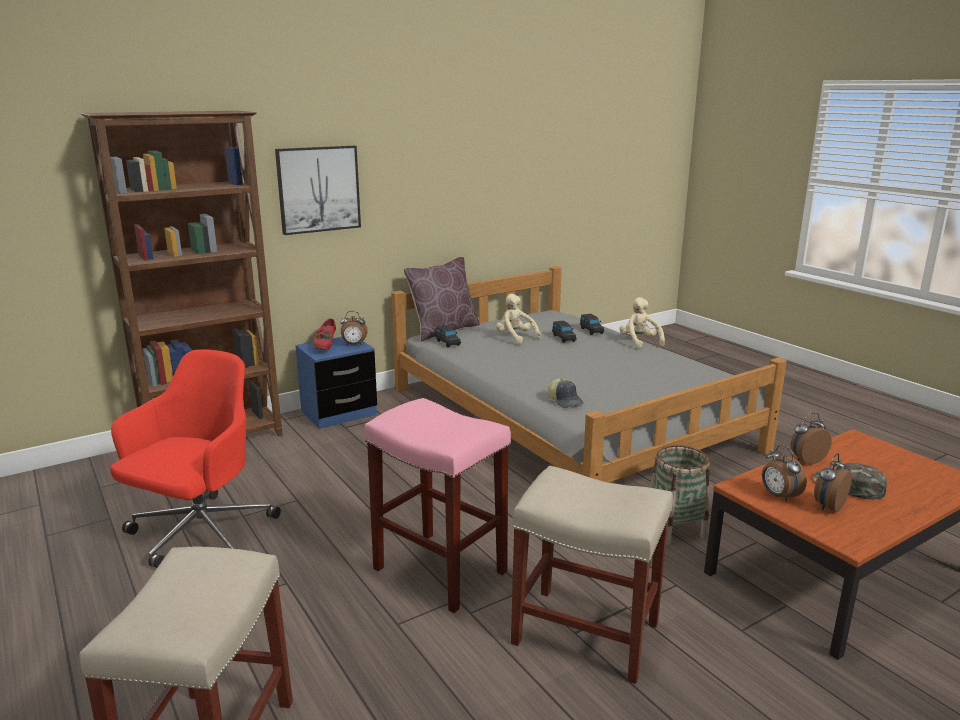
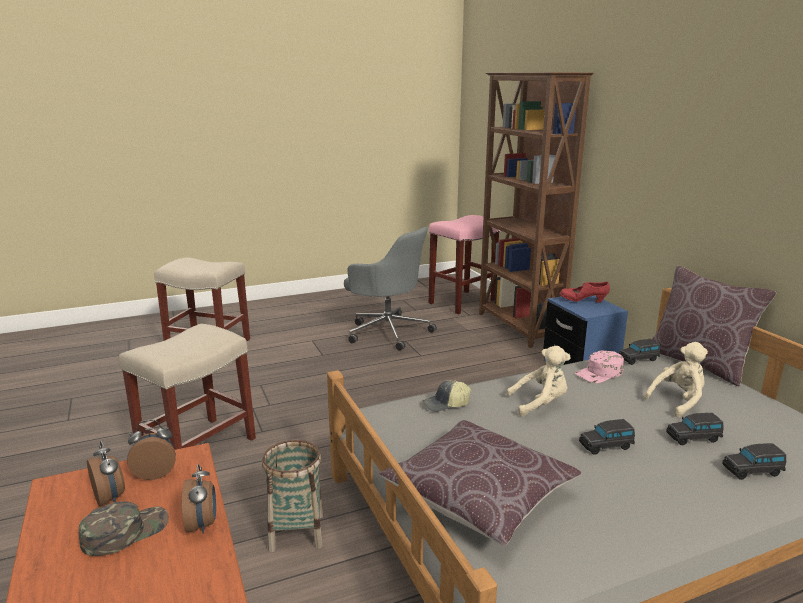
camera: 100 degrees right, 0 degrees up
(200, 534) = (387, 331): red office chair -> grey office chair
(318, 189) = (637, 154): picture -> none
(354, 345) = (592, 311): alarm clock -> none
(438, 570) = (306, 400): pink stool -> pink stool (462, 302)
(479, 354) = (599, 373): none -> pink cap
(590, 357) = (606, 446): none -> black toy car
(639, 342) = (707, 513): beige plush toy -> beige plush toy (540, 404)
(677, 387) = (478, 496): none -> brown pillow

